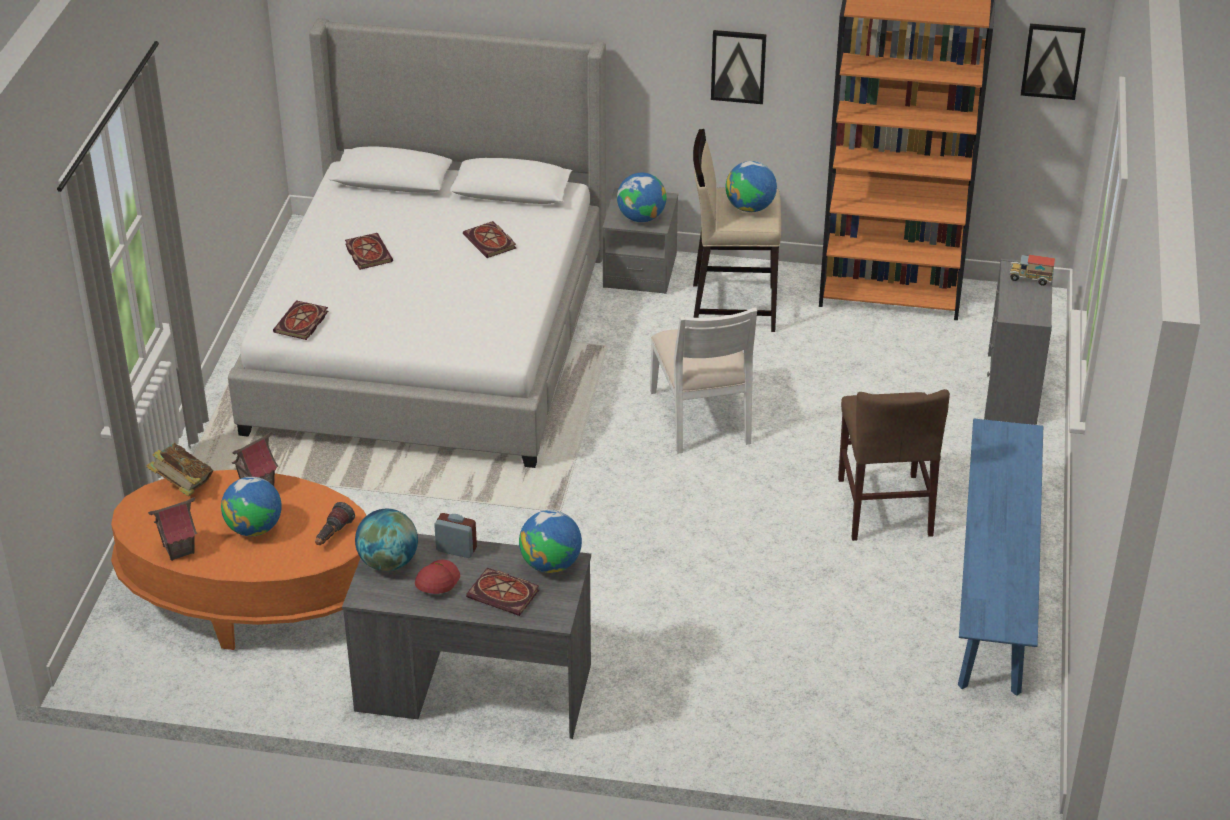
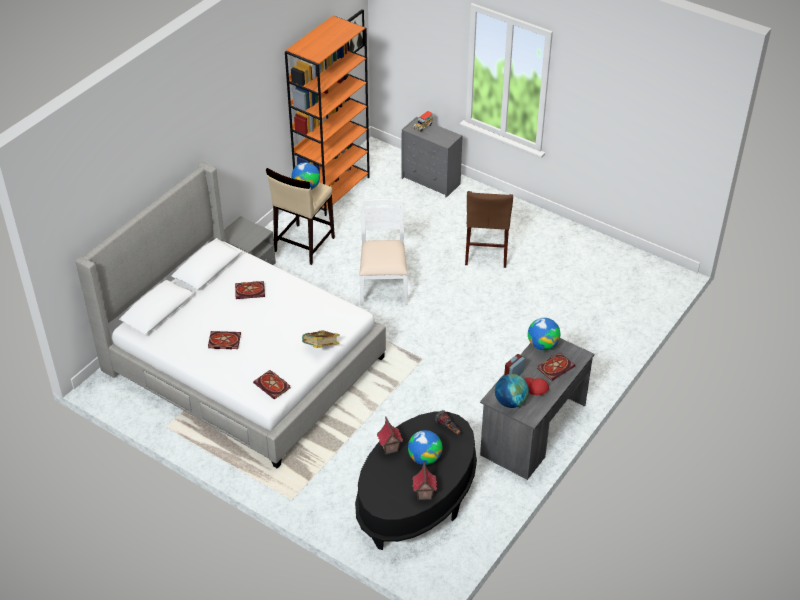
camera: 65 degrees left, 5 degrees up
(183, 485) = (370, 479): book -> book (320, 348)
(251, 595) = (416, 498): orange coffee table -> black coffee table
(641, 218) = (251, 236): globe -> none
(702, 417) = (383, 285): white chair -> white chair turned 105 degrees counterclockwise
(738, 66) = (251, 129): picture -> none
(884, 507) = (486, 250): brown chair -> brown chair turned 75 degrees clockwise
(994, 586) = (557, 238): blue bench -> none

